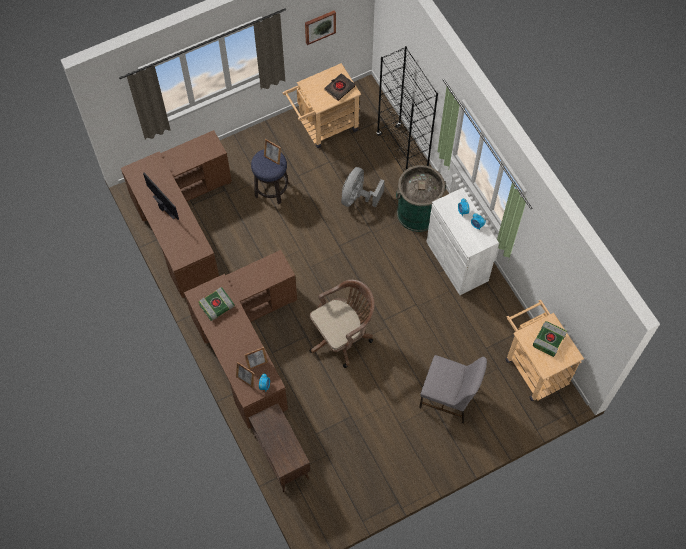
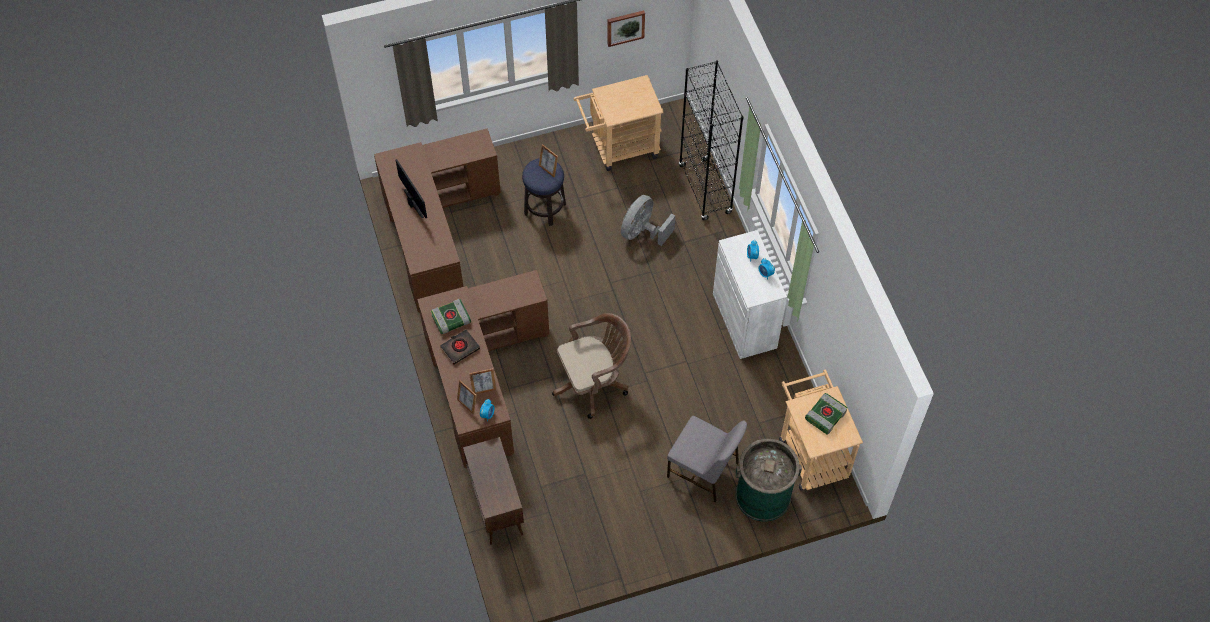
camera: 10 degrees right, 5 degrees down
(339, 88) = (639, 102): black book -> black book (460, 348)
(418, 212) = (710, 259): green trash can -> green trash can (763, 496)

